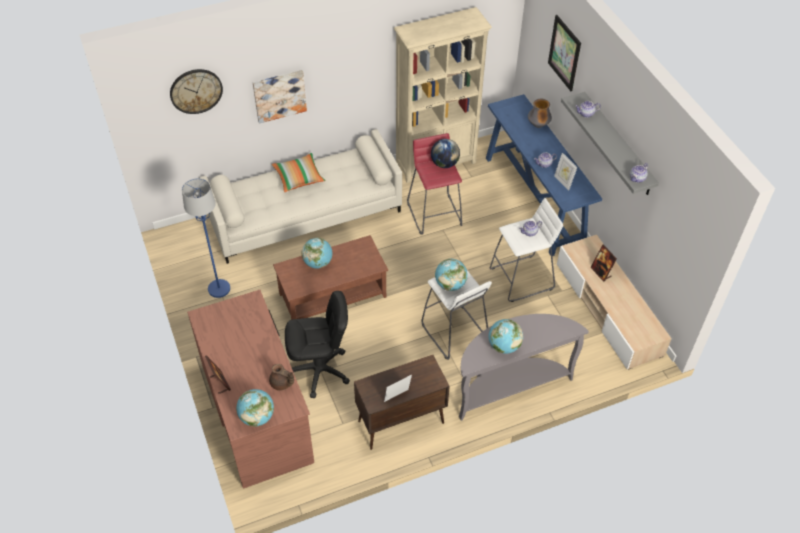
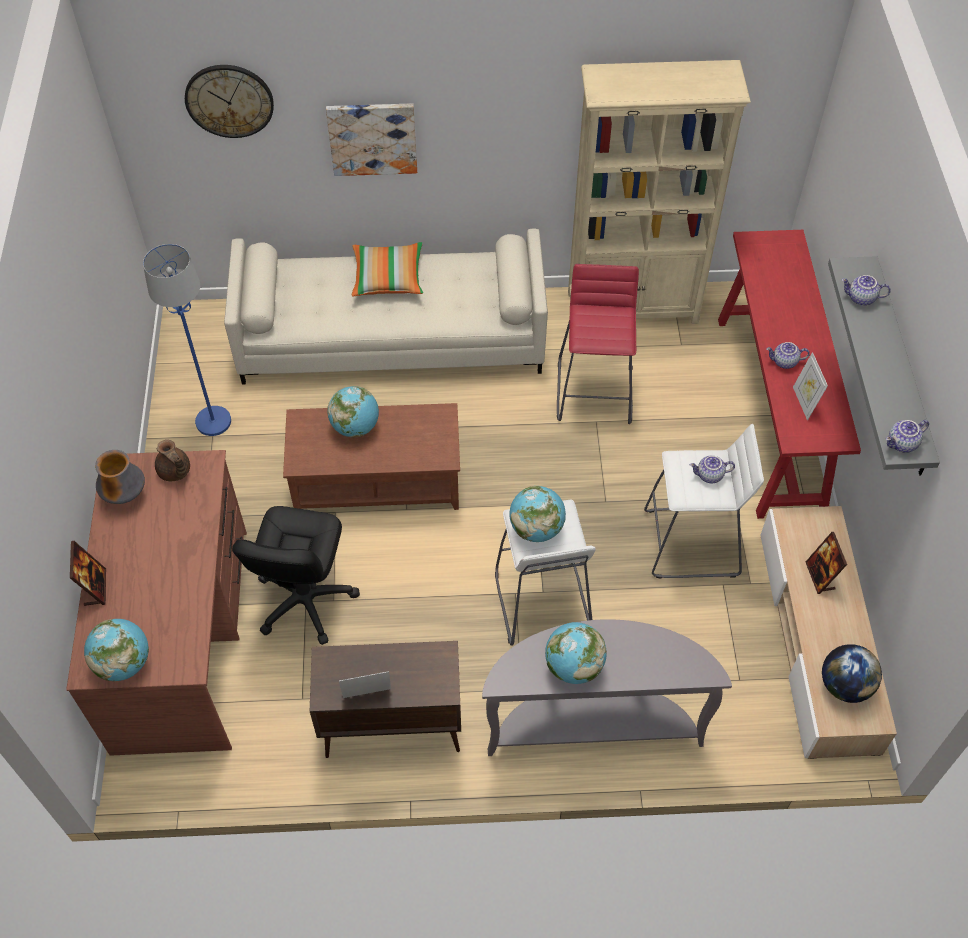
camera: 20 degrees right, 5 degrees up
(282, 383) = (186, 619): brown teapot -> brown teapot (175, 472)
(320, 371) = (304, 600): black office chair -> black office chair turned 90 degrees clockwise
(444, 164) = (618, 316): globe -> globe (844, 685)
(534, 200) = (769, 413): blue console table -> red console table
(538, 125) = (804, 290): vase -> vase (125, 495)
(564, 53) = (866, 178): picture -> none

